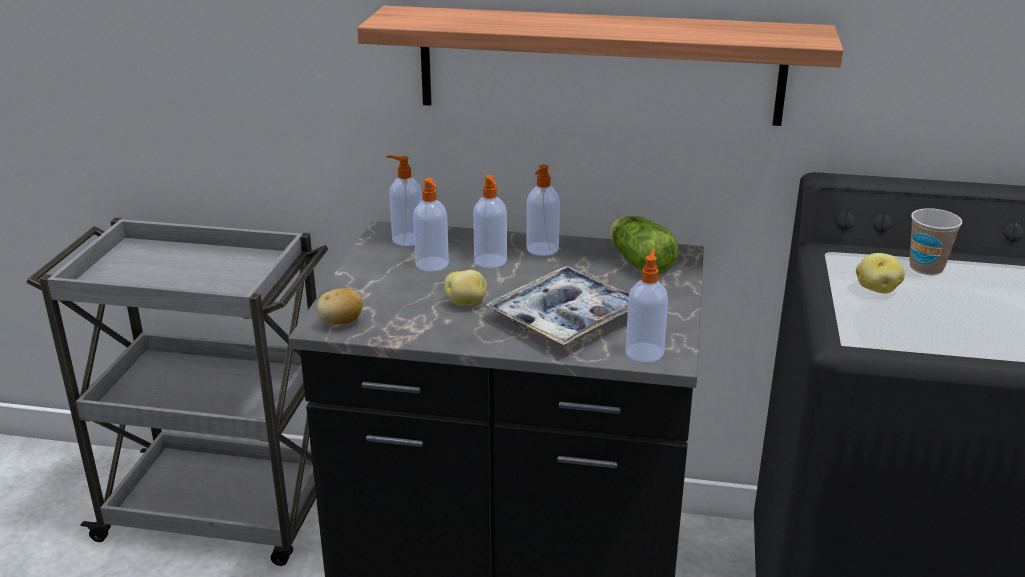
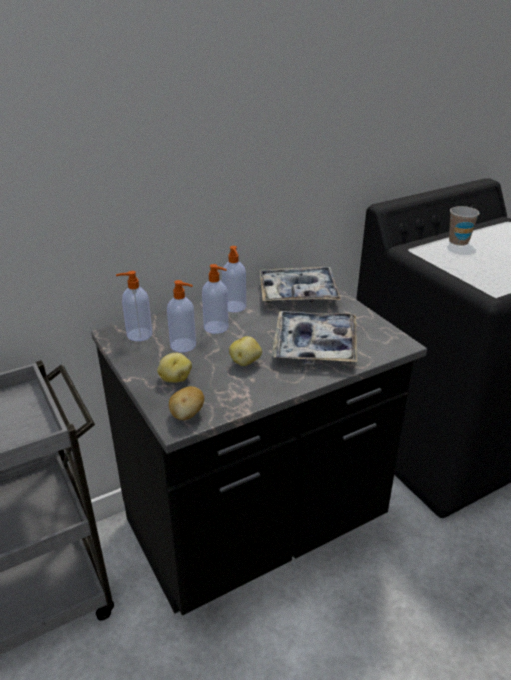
camera: 40 degrees left, 5 degrees up
(599, 65) = (243, 164): shelf -> none
(638, 262) = (298, 293): lettuce -> tray
(644, 352) = (384, 346): soap dispenser -> none
(876, 289) = (459, 261): potato -> potato (175, 379)

